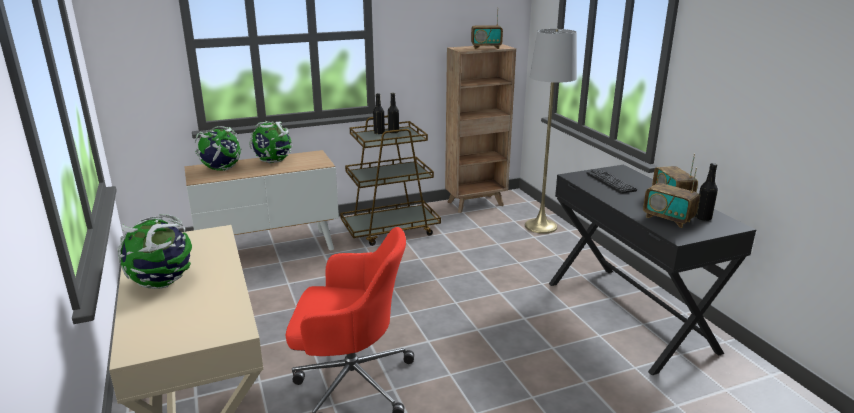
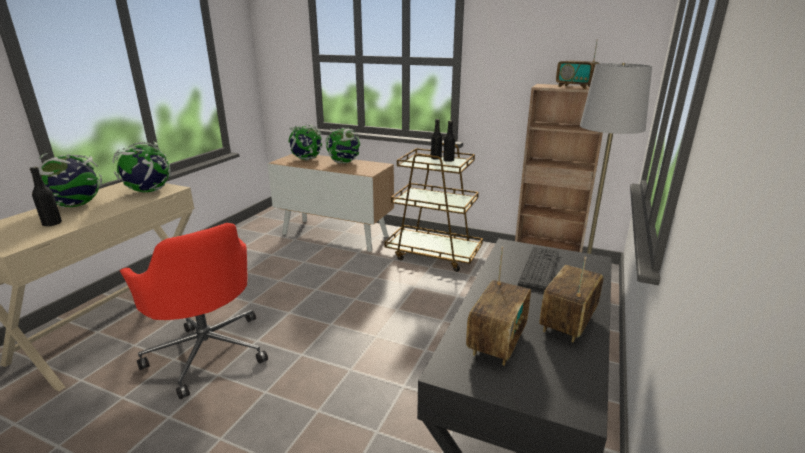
camera: 45 degrees right, 0 degrees up
(198, 243) = (148, 191): none -> globe
(668, 219) = (496, 342): radio -> radio turned 150 degrees counterclockwise
(703, 218) = (553, 368): black bottle -> black bottle (52, 224)

